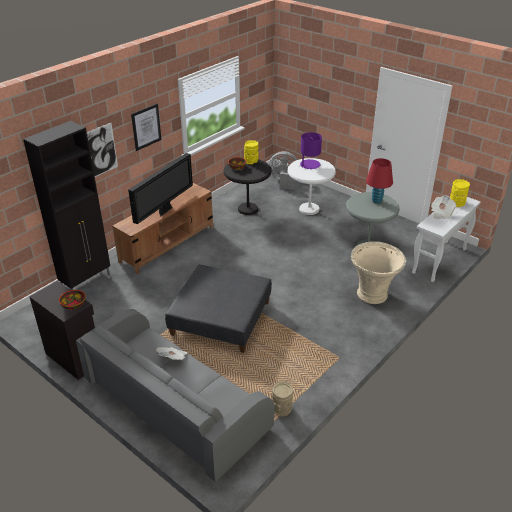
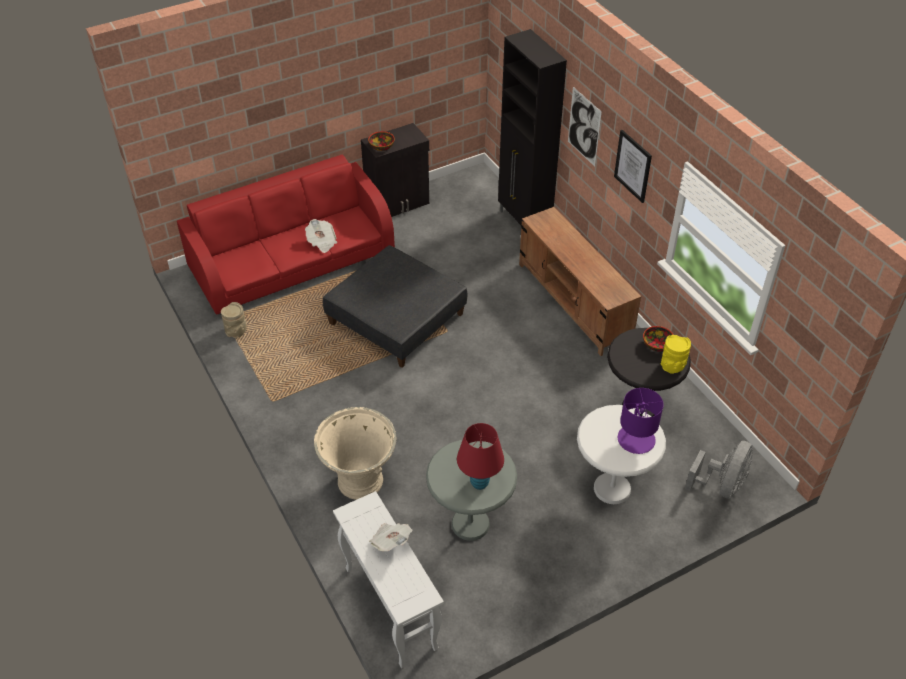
camera: 110 degrees right, 10 degrees up
(165, 210) = (570, 256): television -> none
(174, 405) = (292, 259): grey sofa -> red sofa
(457, 203) = (410, 583): yellow vase -> none

